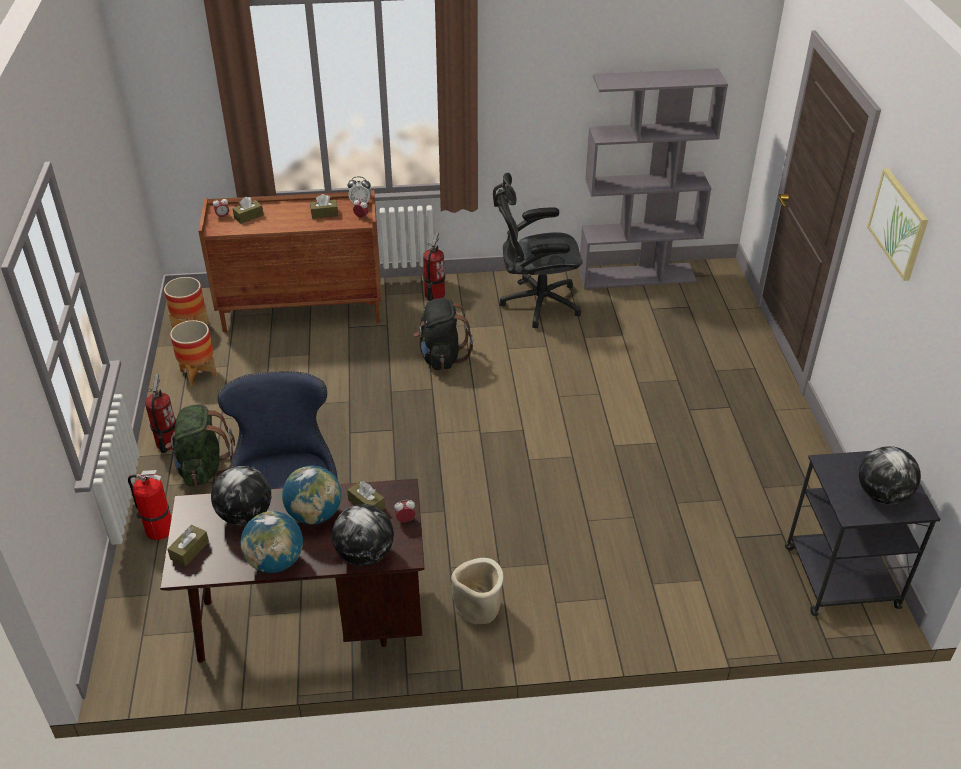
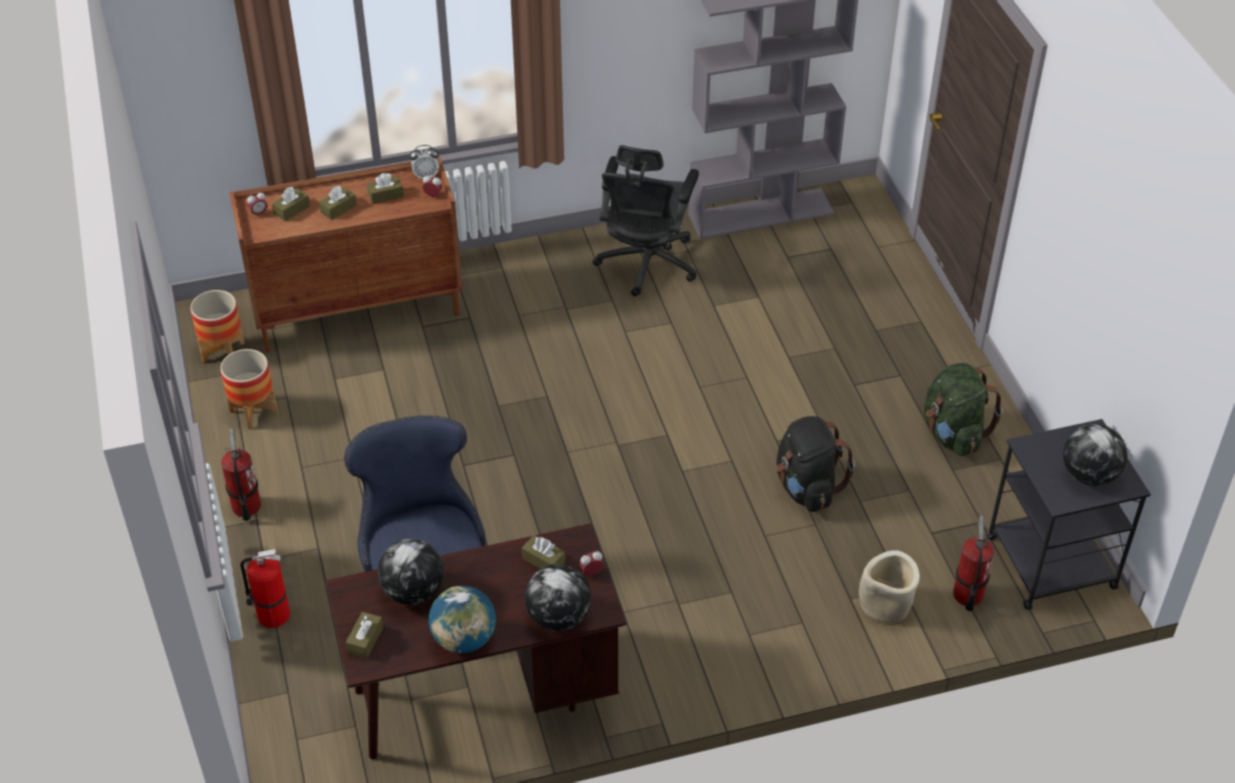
camera: 10 degrees left, 5 degrees up
(203, 468) = (300, 532): green backpack -> green backpack (953, 434)
(285, 219) = (338, 209): none -> brown tissue box
(314, 515) = (490, 580): globe -> none
(434, 294) = (517, 269): fire extinguisher -> fire extinguisher (967, 595)
(441, 357) = (547, 352): black backpack -> black backpack (806, 488)
(477, 608) = (665, 653): beige planter -> beige planter (885, 605)
(536, 304) = (646, 266): office chair -> office chair turned 60 degrees counterclockwise
(898, 223) = (1078, 175): picture -> none

